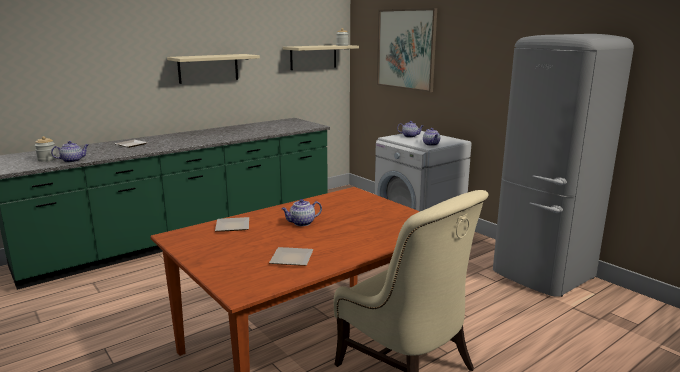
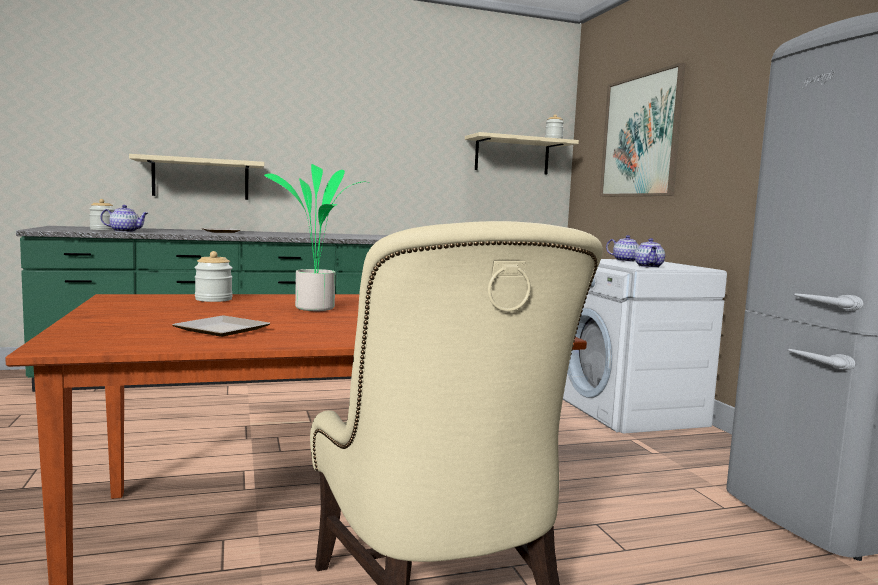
camera: 20 degrees right, 10 degrees down
(208, 68) = (352, 153): beige shelf -> beige shelf (201, 179)
(231, 226) = (213, 299): plate -> jar
(301, 223) = (317, 308): teapot -> potted plant

